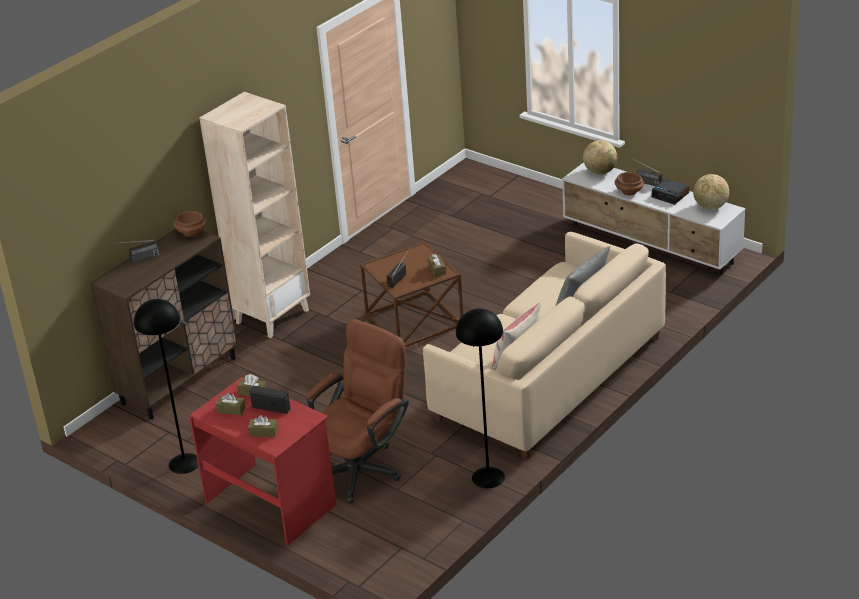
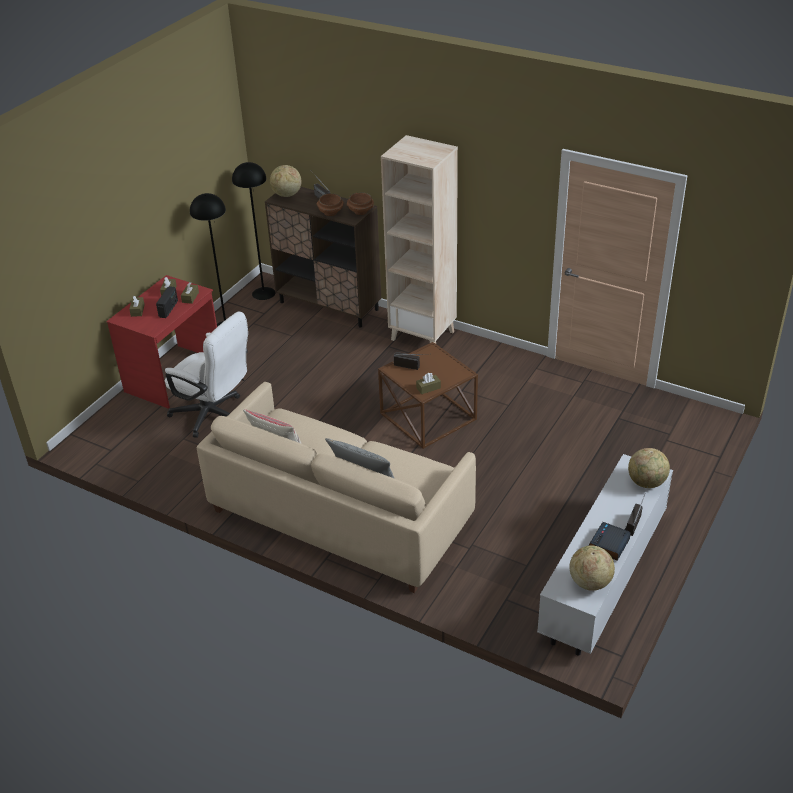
camera: 80 degrees right, 5 degrees up
(120, 282) = (286, 195): none -> globe
(363, 466) = (214, 416): brown office chair -> white office chair
(488, 477) = (193, 489): black floor lamp -> black floor lamp (263, 293)
(629, 192) = (607, 509): brown bowl -> brown bowl (331, 212)

